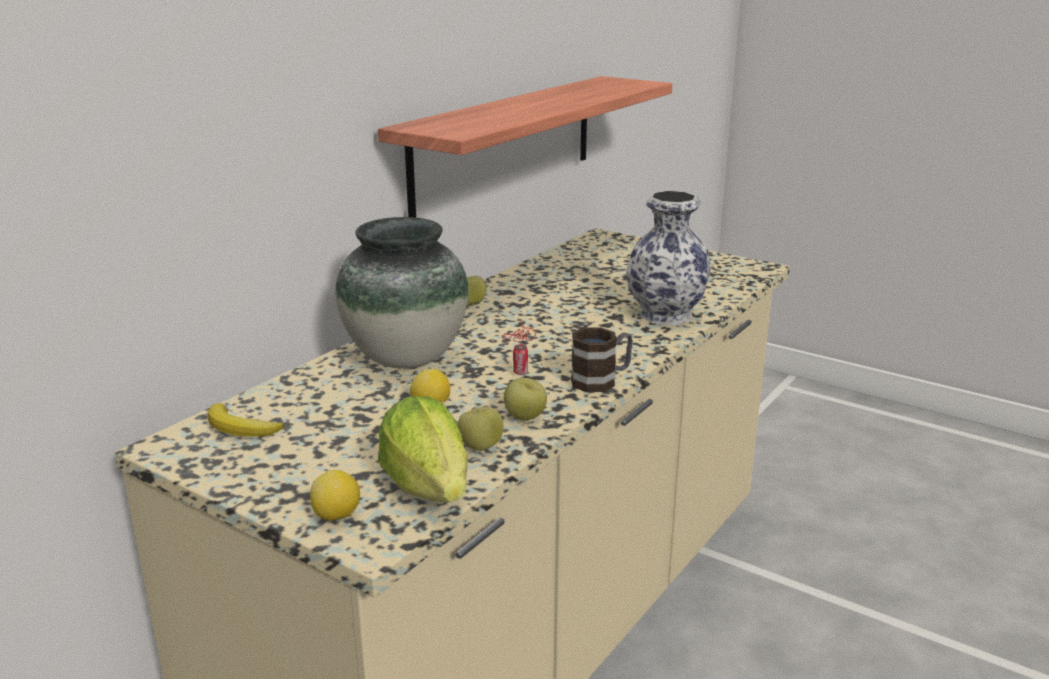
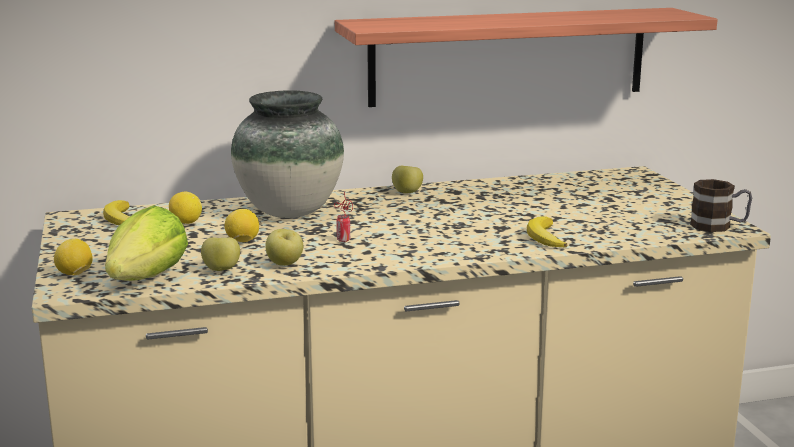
camera: 40 degrees right, 5 degrees down
(324, 406) = (185, 222): none -> lemon
(601, 380) = (388, 261): mug -> mug (719, 226)
(665, 315) = (544, 237): vase -> banana

